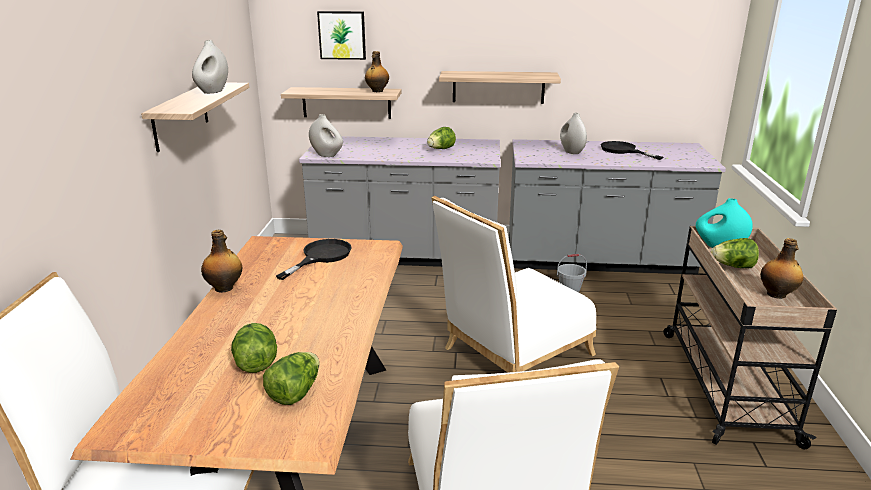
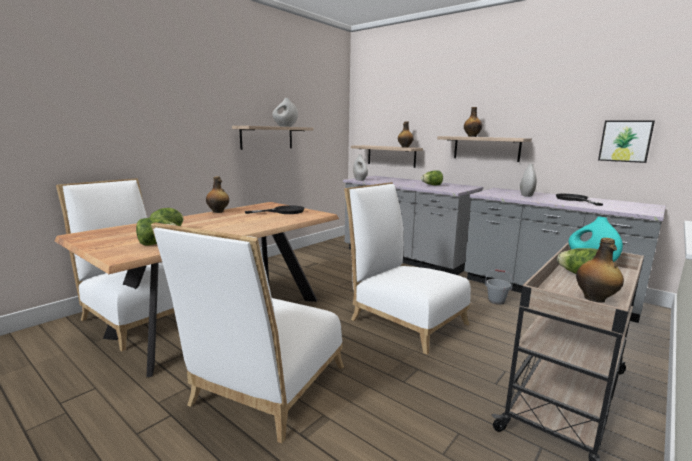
camera: 35 degrees right, 10 degrees down
(342, 35) = (393, 113): picture -> picture (625, 141)
(485, 74) = (472, 136): none -> bottle
(511, 354) = (403, 319): white chair -> white chair turned 45 degrees clockwise

